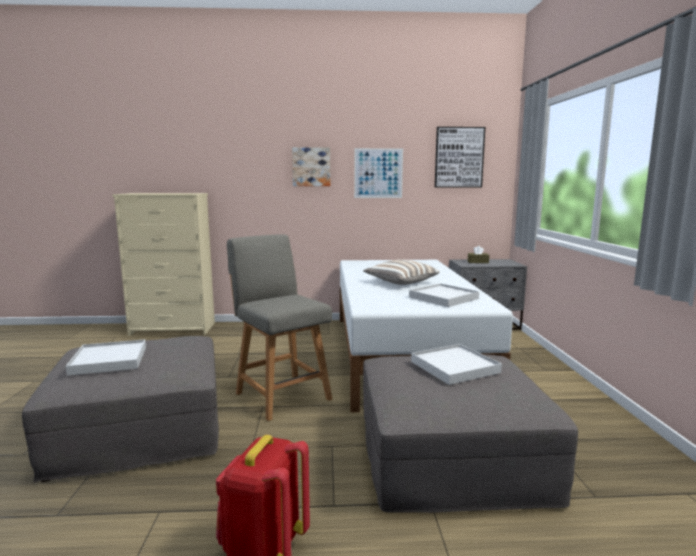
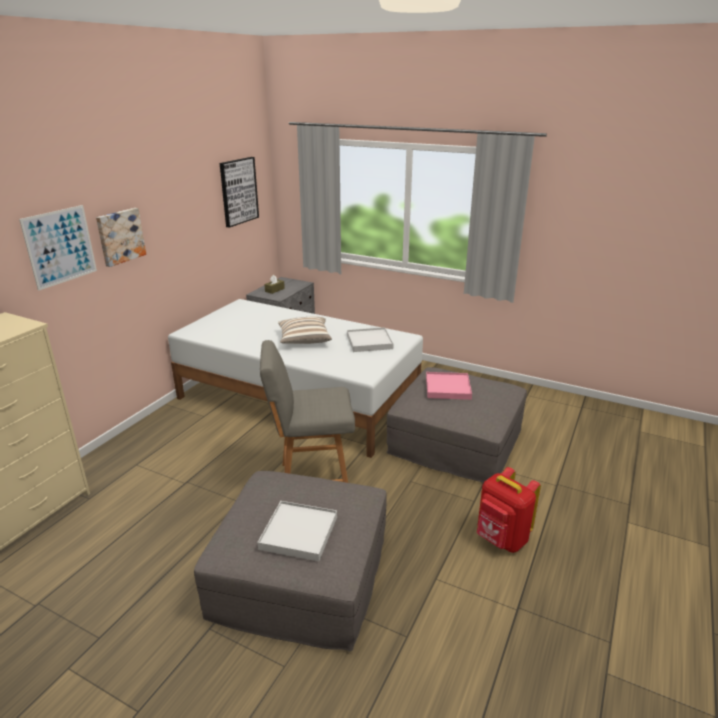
camera: 60 degrees left, 15 degrees up
(378, 173) = (182, 225): picture -> picture (60, 246)
(455, 367) = (448, 388): white tray -> pink tray

